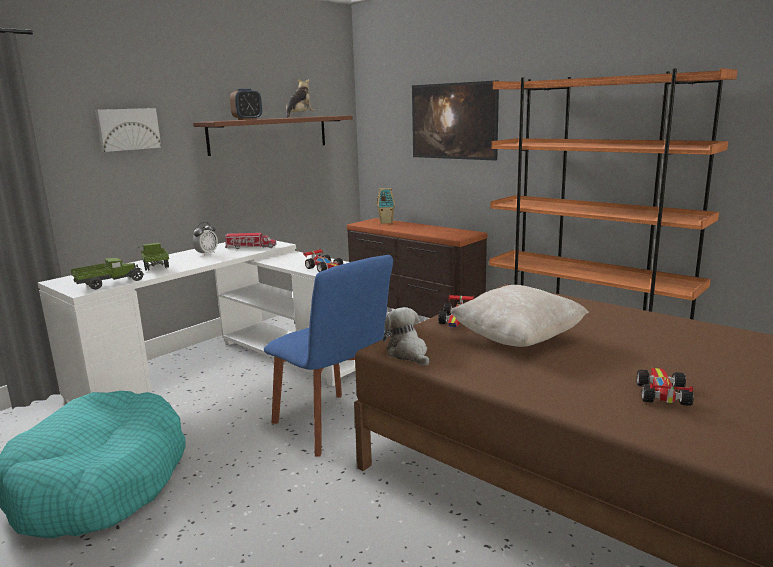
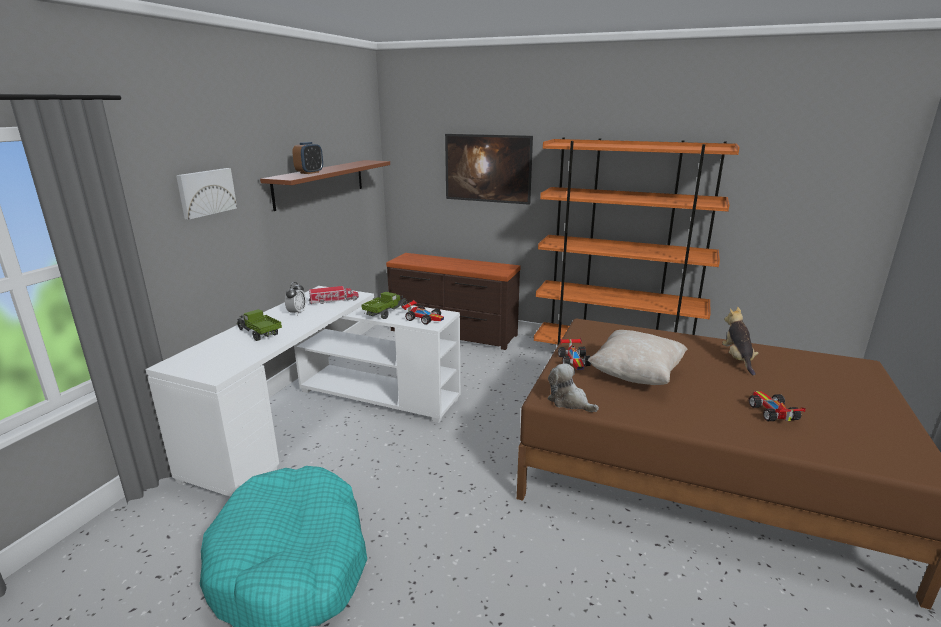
camera: 20 degrees left, 5 degrees up
(109, 283) = (235, 362): toy truck -> toy truck (385, 313)
(299, 117) = (346, 165): plush toy -> plush toy (737, 359)
(334, 425) = (468, 461): blue chair -> none
(385, 222) = (420, 258): toy house -> none

